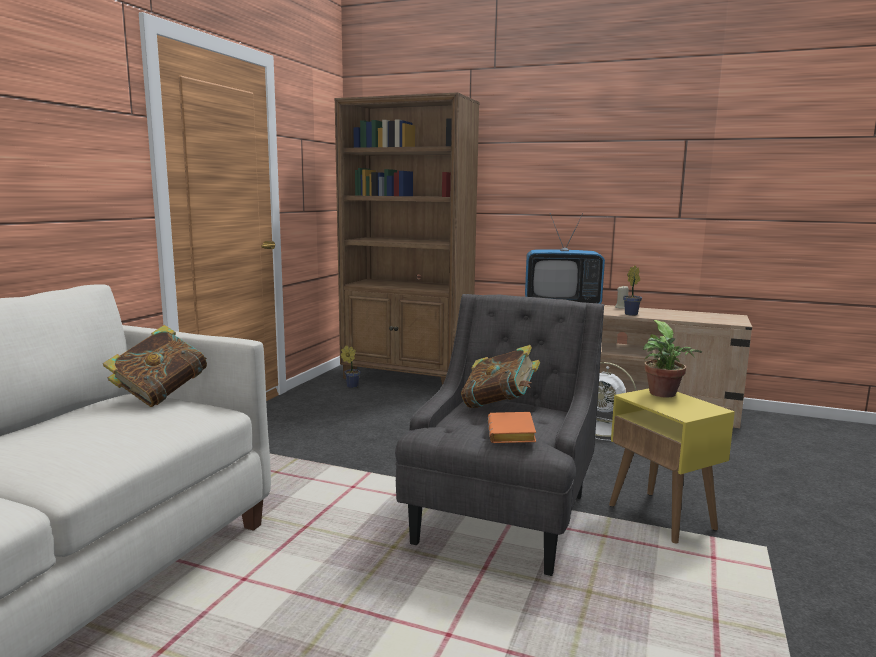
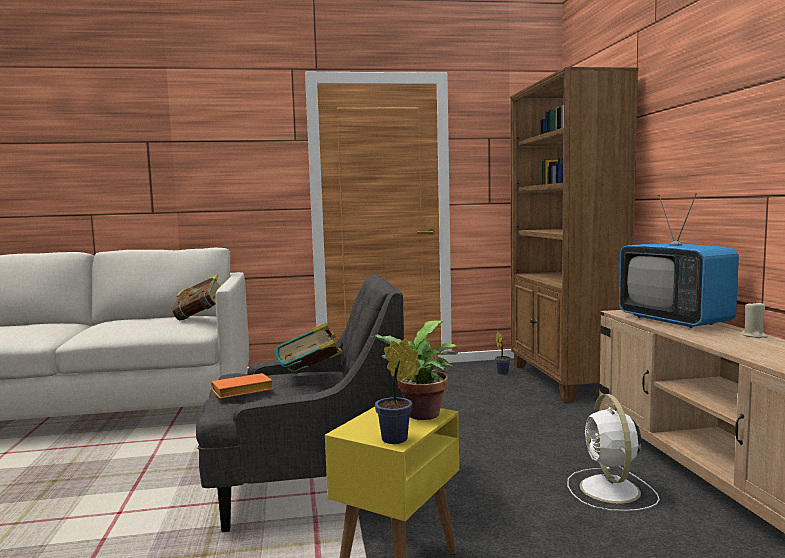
camera: 60 degrees right, 5 degrees down
(632, 314) = (722, 343): potted plant -> potted plant (398, 440)

